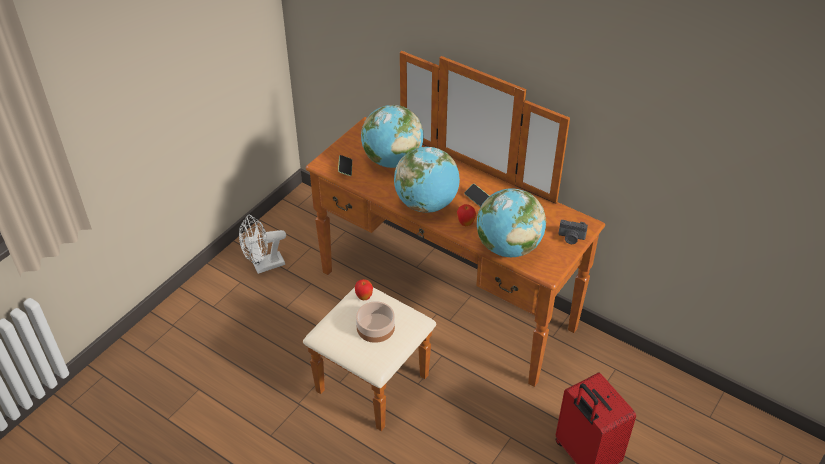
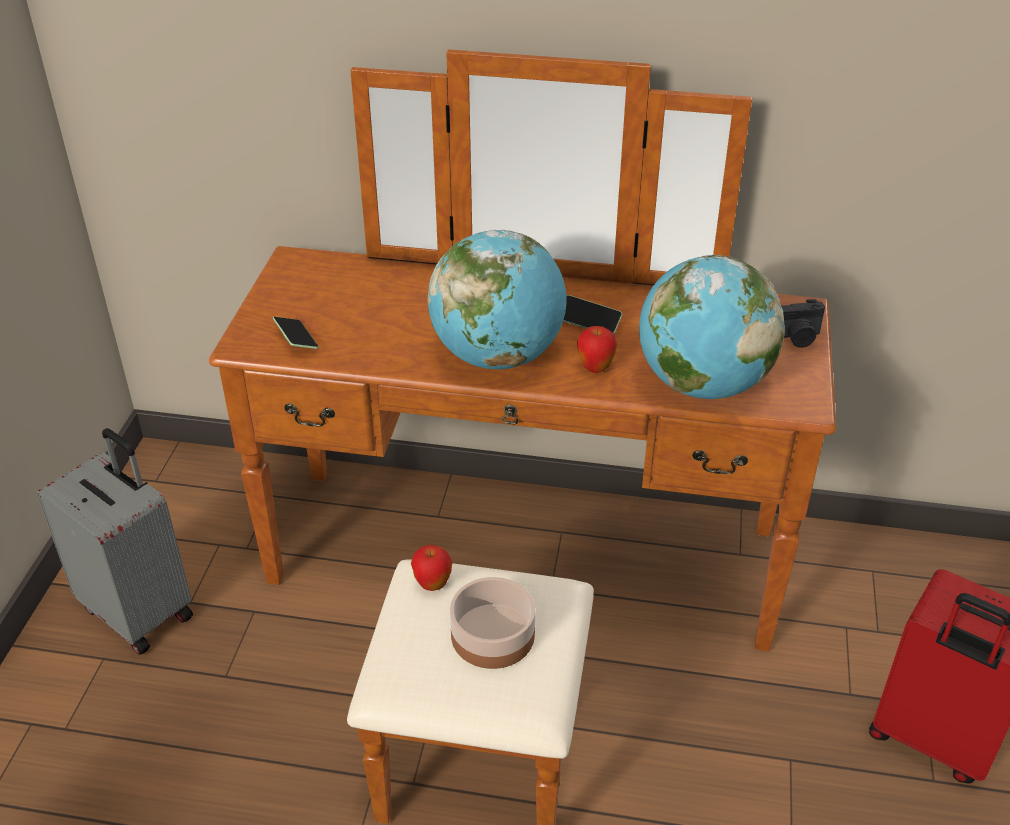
camera: 25 degrees left, 5 degrees down
(264, 266) = (140, 610): white fan -> grey suitcase
(392, 160) = (380, 302): globe -> none

